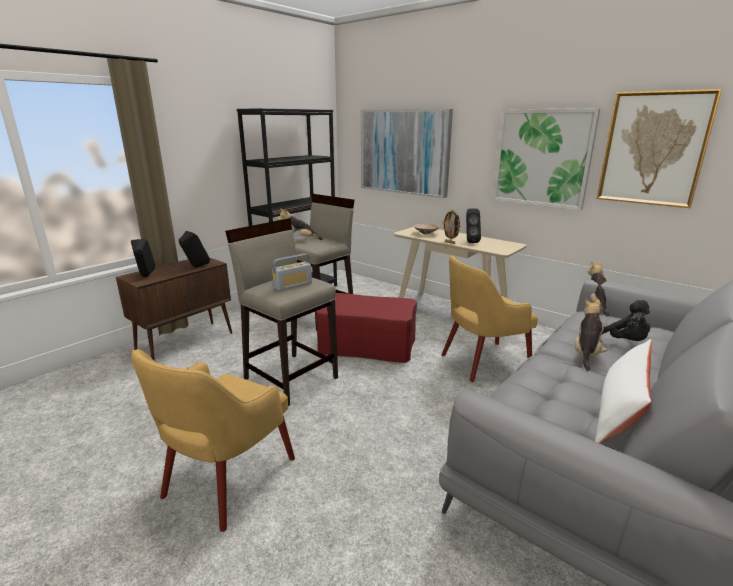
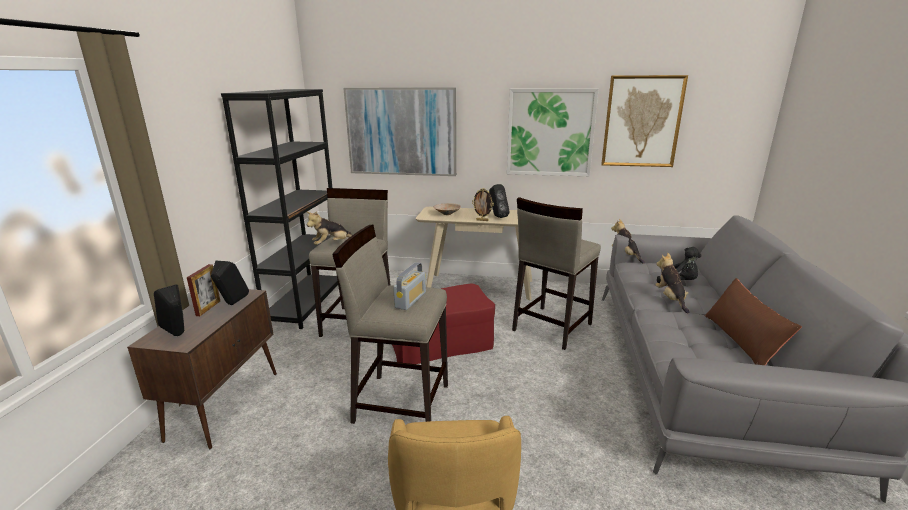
camera: 30 degrees left, 0 degrees up
(180, 266) = (208, 308): none -> picture frame
(482, 361) = (551, 327): yellow armchair -> beige stool
(619, 413) = (742, 340): white pillow -> brown pillow

